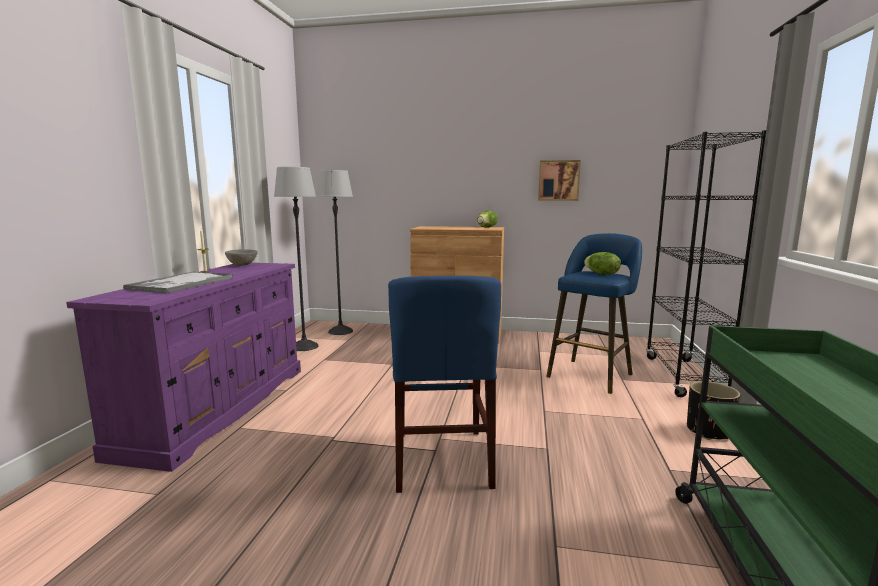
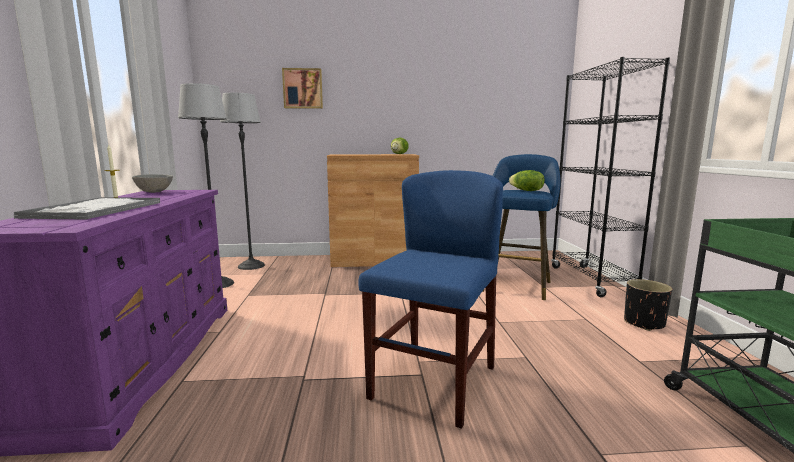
camera: 15 degrees left, 0 degrees up
(442, 458) = (433, 382): blue chair -> blue chair turned 135 degrees counterclockwise
(558, 180) = (462, 110): picture -> picture (303, 88)

